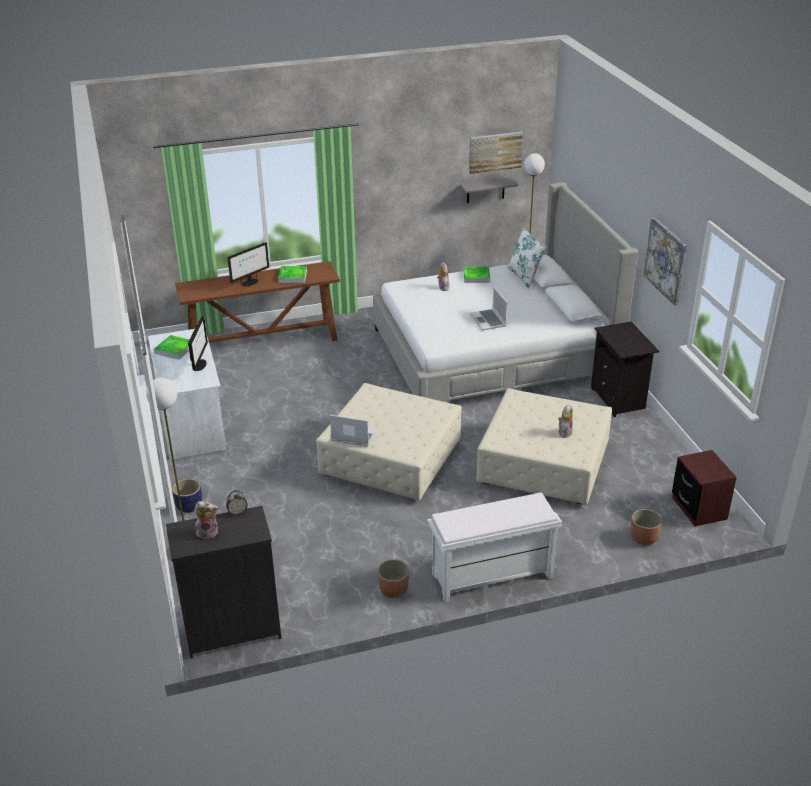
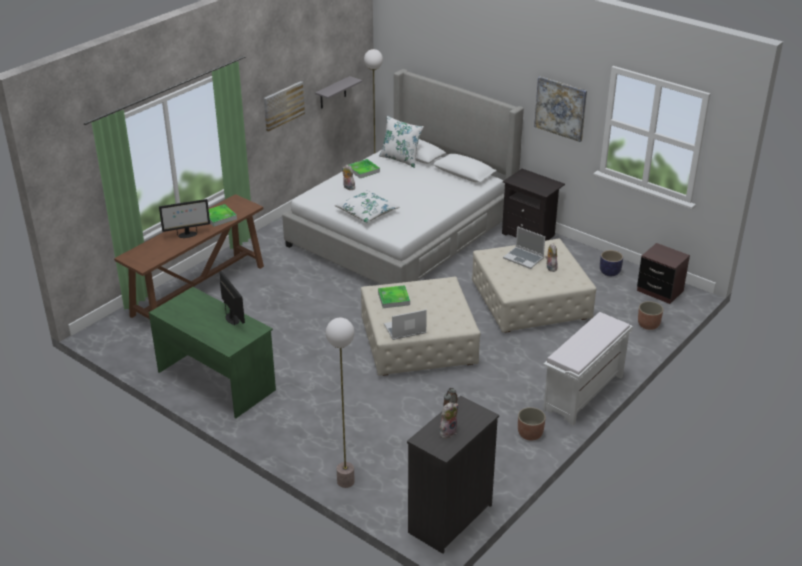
camera: 35 degrees left, 0 degrees up
(175, 349) = (191, 314): tray -> tray (393, 299)
(189, 506) = (300, 447): planter -> planter (609, 272)
(192, 422) = (217, 380): white desk -> green desk
(250, 283) = (187, 235): monitor -> monitor turned 60 degrees clockwise
(433, 315) = (367, 212): none -> white pillow
(488, 321) = (415, 202): laptop -> laptop (524, 258)
(495, 152) = (337, 56): picture -> picture (283, 105)

